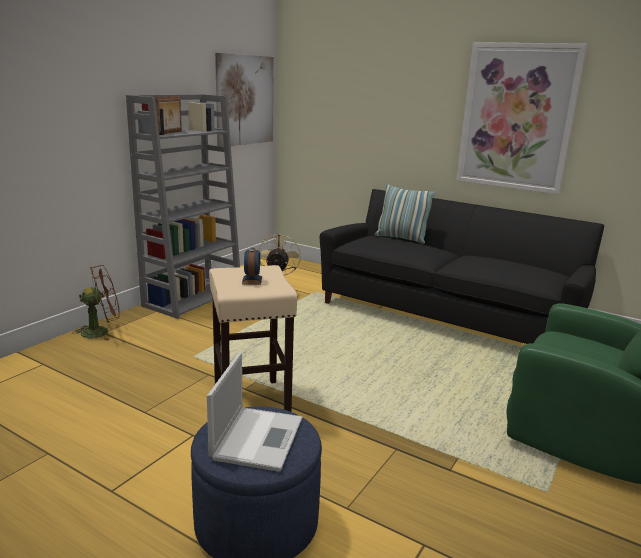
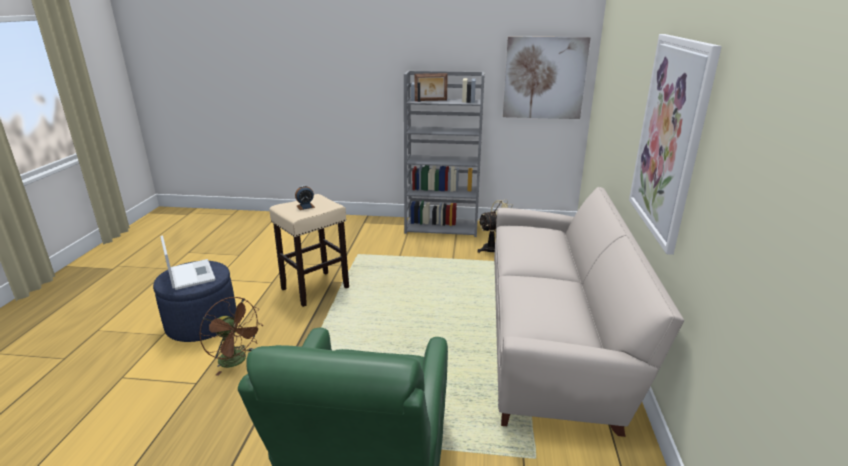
camera: 65 degrees right, 5 degrees up
(101, 331) = (364, 221): brown fan -> brown fan (237, 361)
(258, 437) = (191, 274): laptop -> laptop turned 105 degrees counterclockwise
(401, 238) = (559, 241): pillow -> none
(447, 315) = (553, 336): black sofa -> beige sofa

